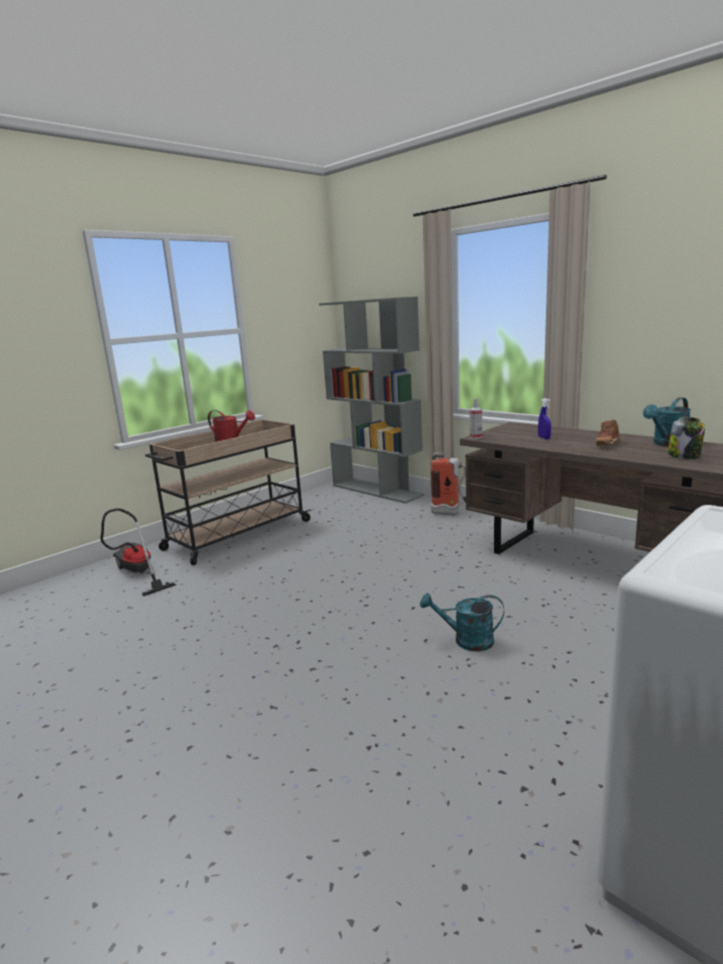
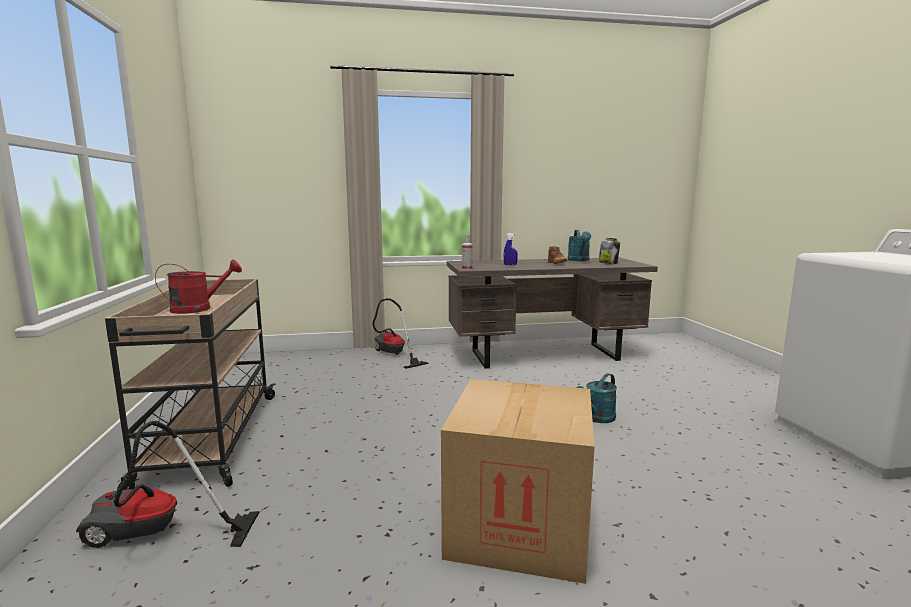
camera: 55 degrees left, 5 degrees down
(232, 666) = (519, 526): none -> cardboard box
(377, 490) = (283, 356): grey bookcase -> none
(451, 513) = (393, 355): fire extinguisher -> vacuum cleaner

